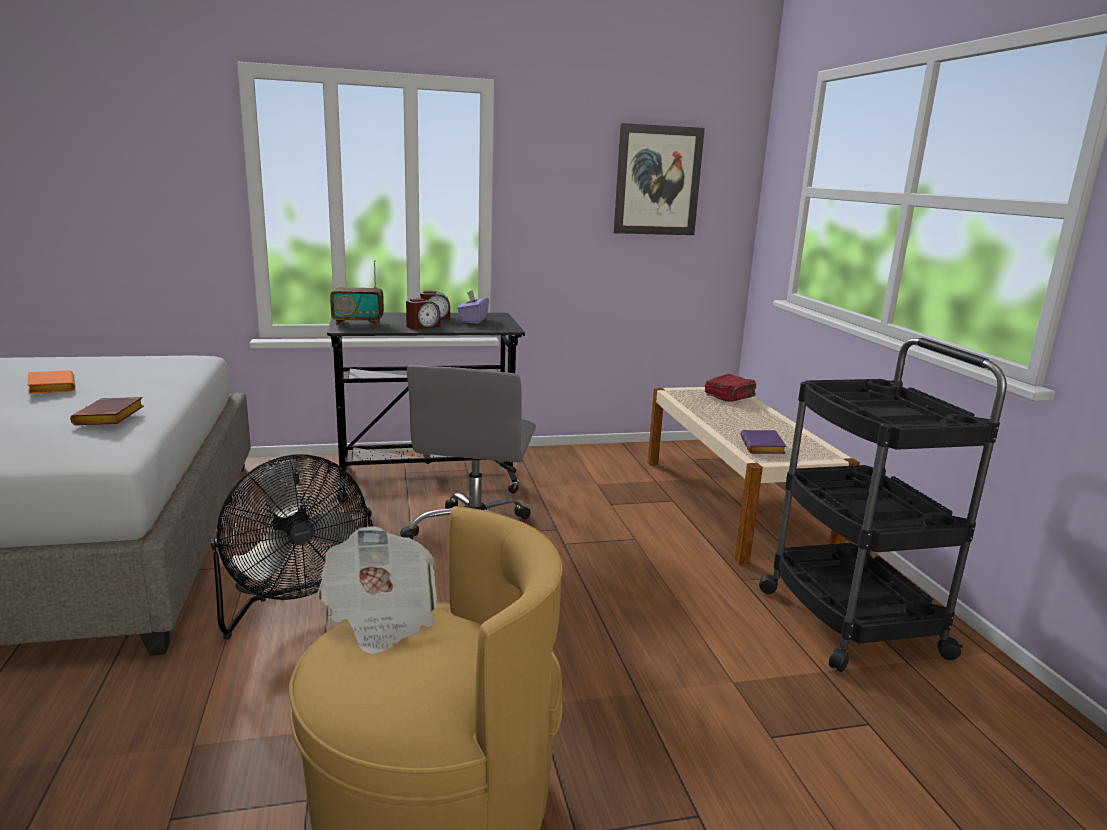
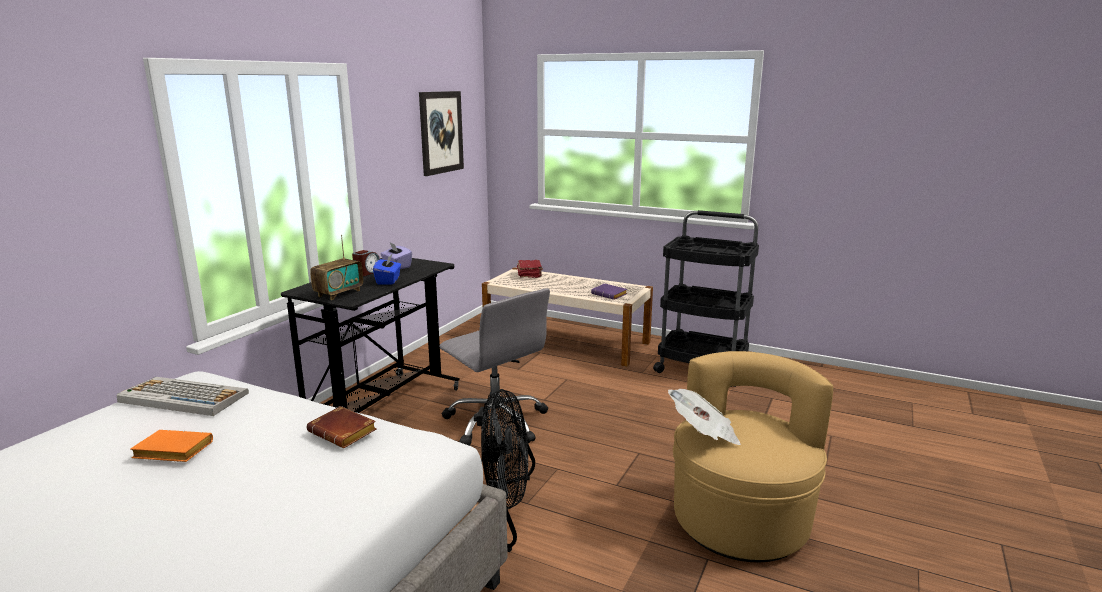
camera: 50 degrees left, 0 degrees up
(151, 364) = (182, 397): none -> keyboard
(422, 326) = (388, 280): alarm clock -> blue tissue box

